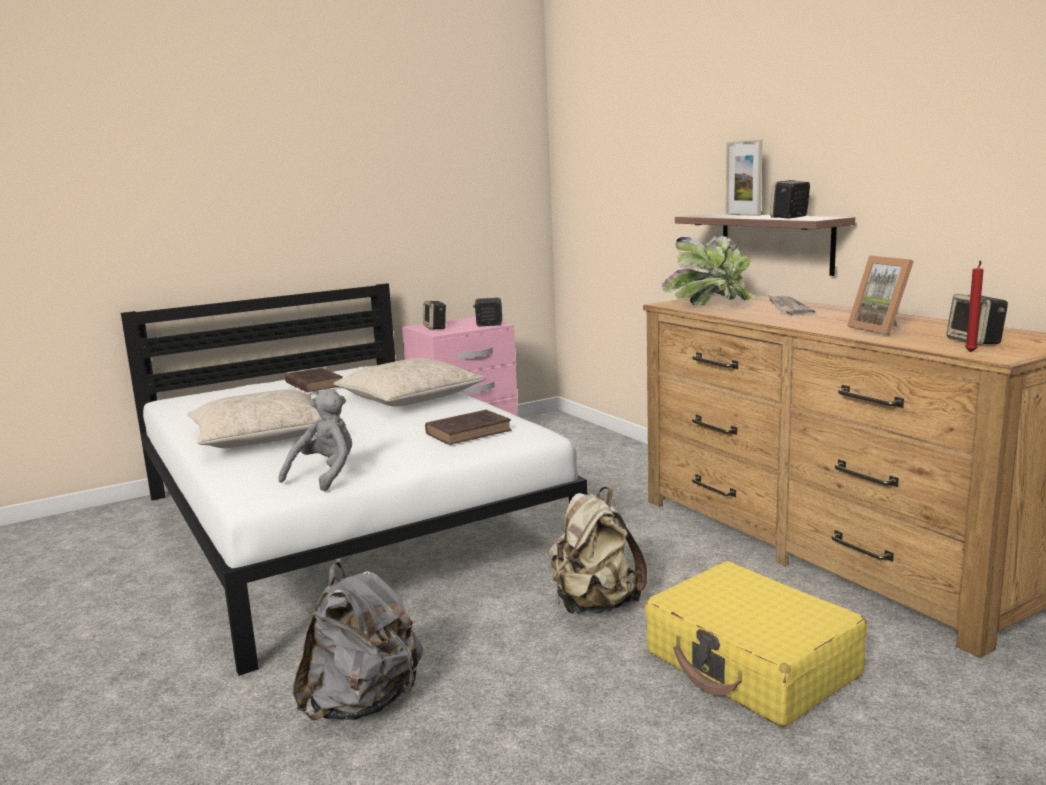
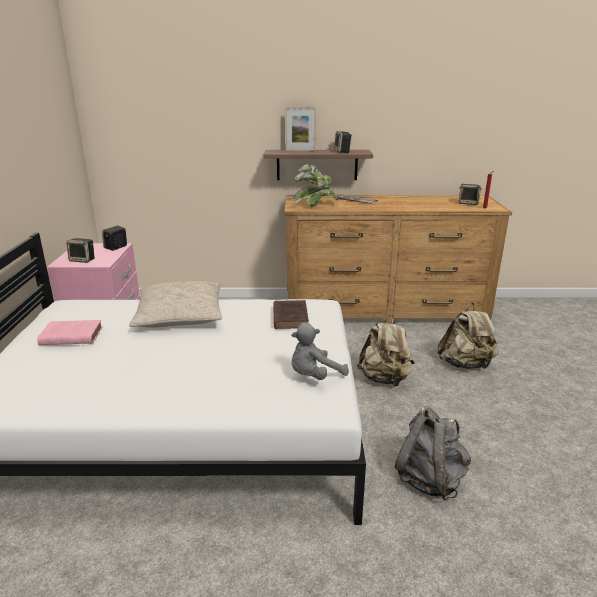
camera: 60 degrees left, 10 degrees up
(261, 436) = (183, 383): beige pillow -> none
(313, 384) = (70, 336): brown book -> pink book
(325, 475) = (314, 376): grey plush toy -> grey plush toy turned 90 degrees counterclockwise
(751, 664) = (465, 364): yellow suitcase -> beige backpack
(882, 329) = (426, 204): picture frame -> none

